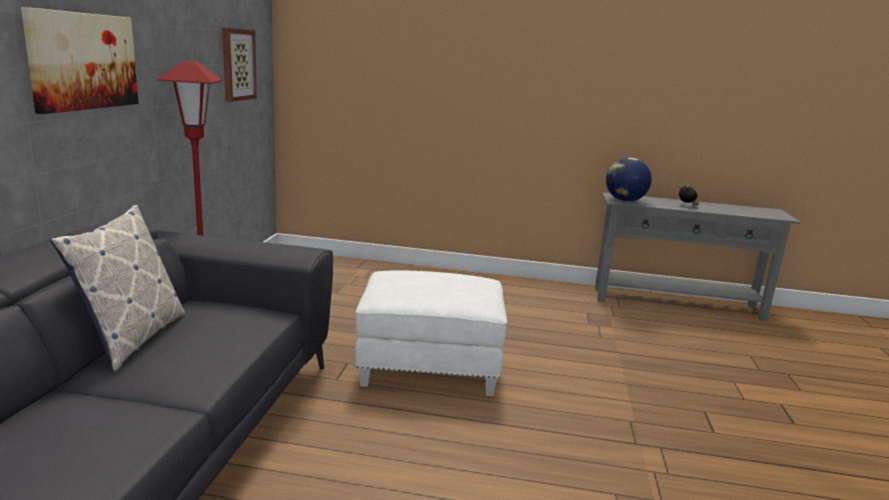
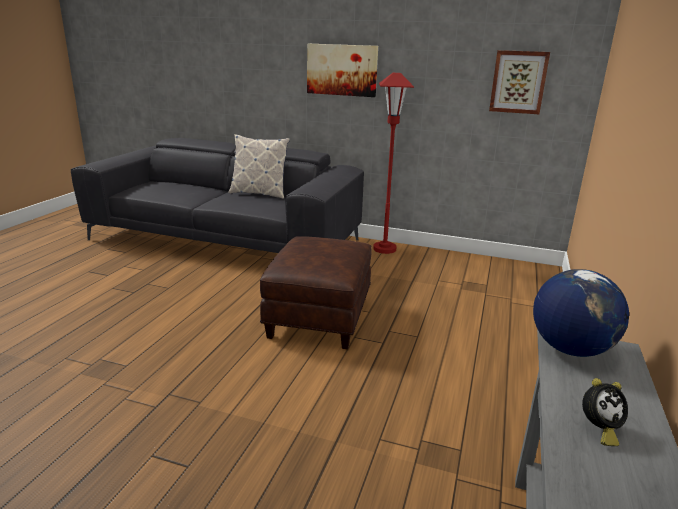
camera: 100 degrees right, 5 degrees up
(431, 366) = (320, 318): white ottoman -> brown ottoman

